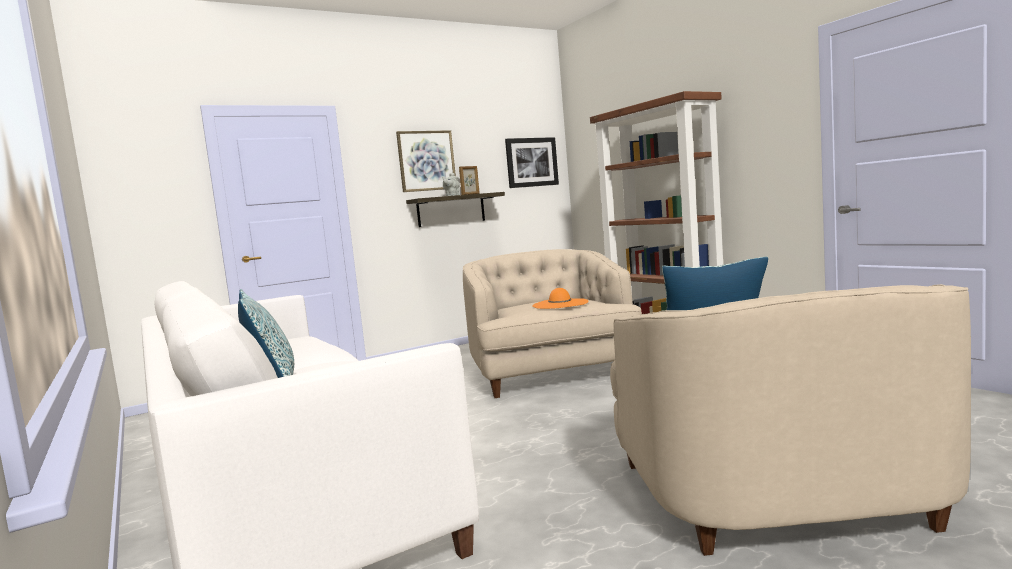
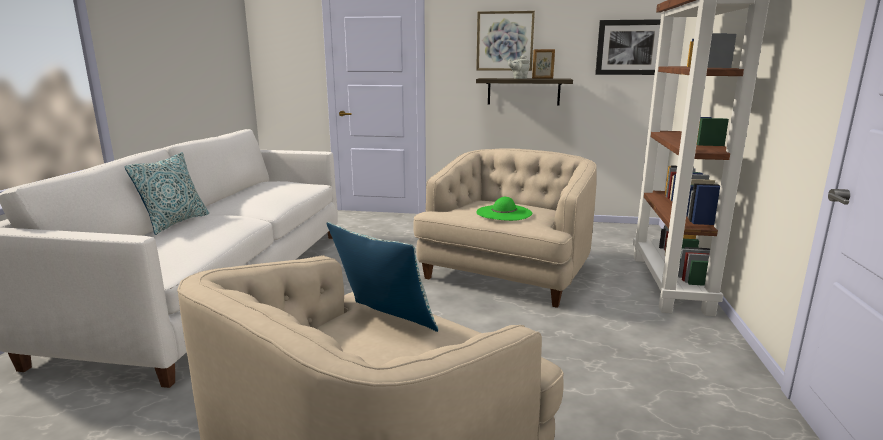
camera: 40 degrees right, 10 degrees up
(560, 304) = (504, 213): orange hat -> green hat

